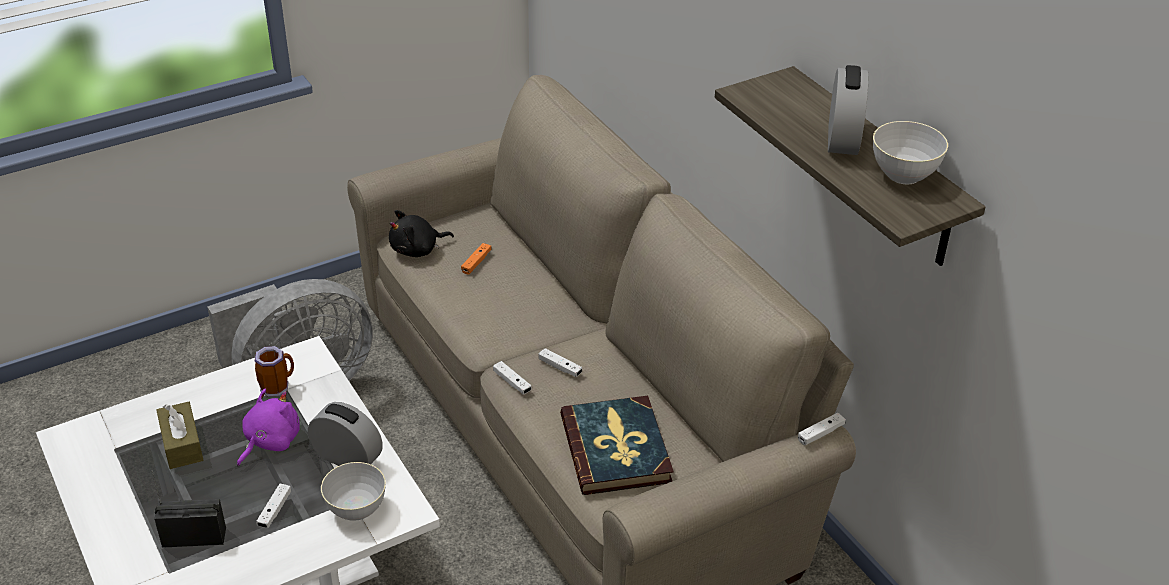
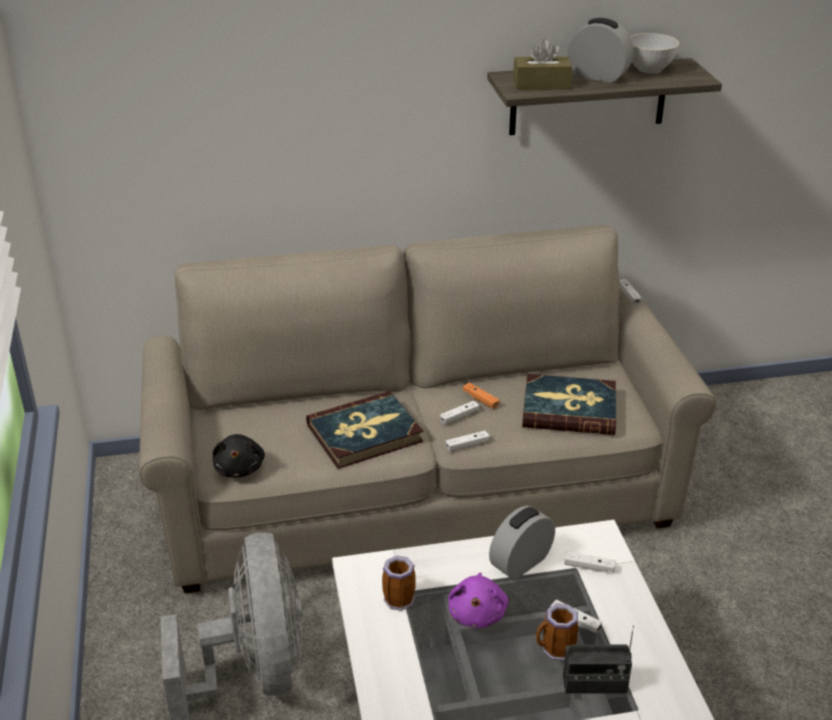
camera: 70 degrees left, 5 degrees down
(182, 444) = (455, 682): brown tissue box -> brown tissue box (541, 84)
(194, 537) = (594, 684): radio -> radio turned 105 degrees counterclockwise
(232, 503) = (555, 651): none -> mug
(270, 441) = (477, 613): purple plush toy -> purple plush toy turned 135 degrees counterclockwise
(356, 509) = (589, 567): grey bowl -> white game controller
(476, 262) = (286, 435): orange game controller -> orange game controller (480, 399)
(499, 309) = (364, 433): none -> book

